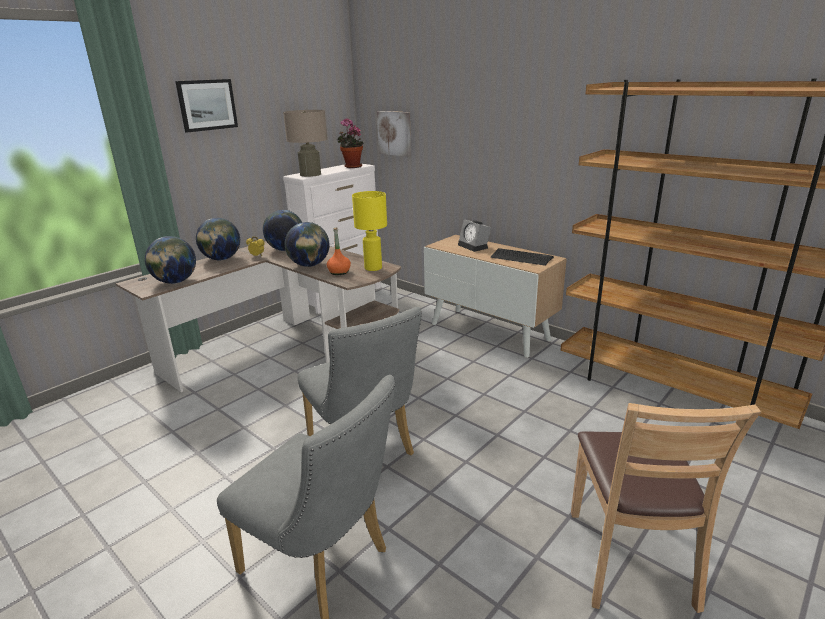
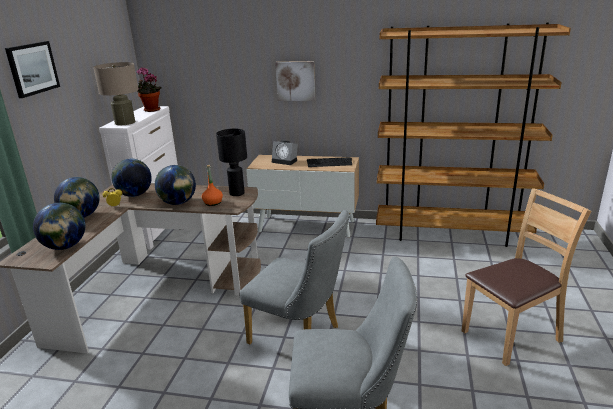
camera: 30 degrees left, 0 degrees up
(372, 268) = (236, 193): yellow table lamp -> black table lamp
(395, 133) = (185, 76): picture -> picture (295, 81)
(628, 559) = (511, 335): brown chair -> brown chair turned 90 degrees counterclockwise

